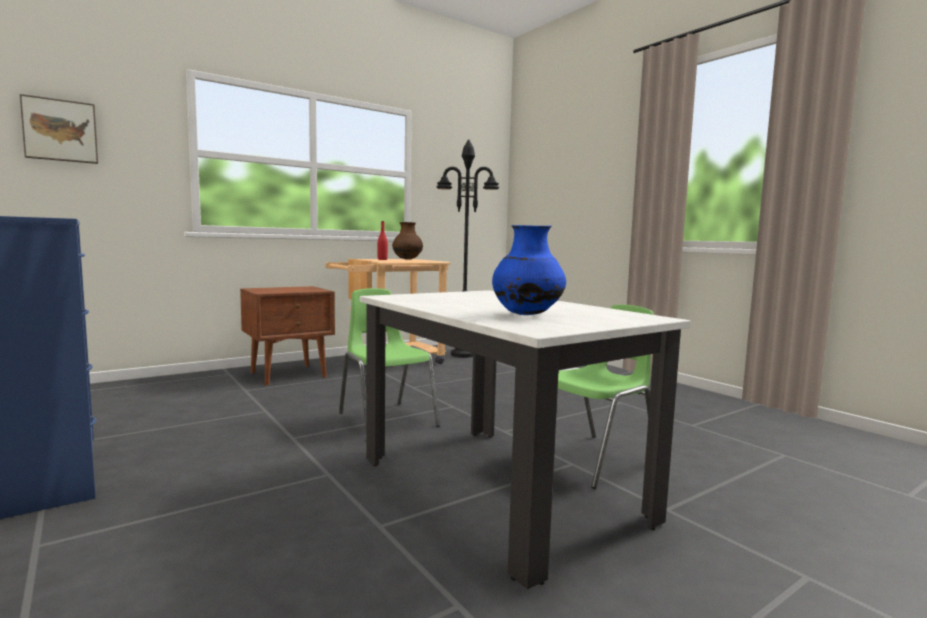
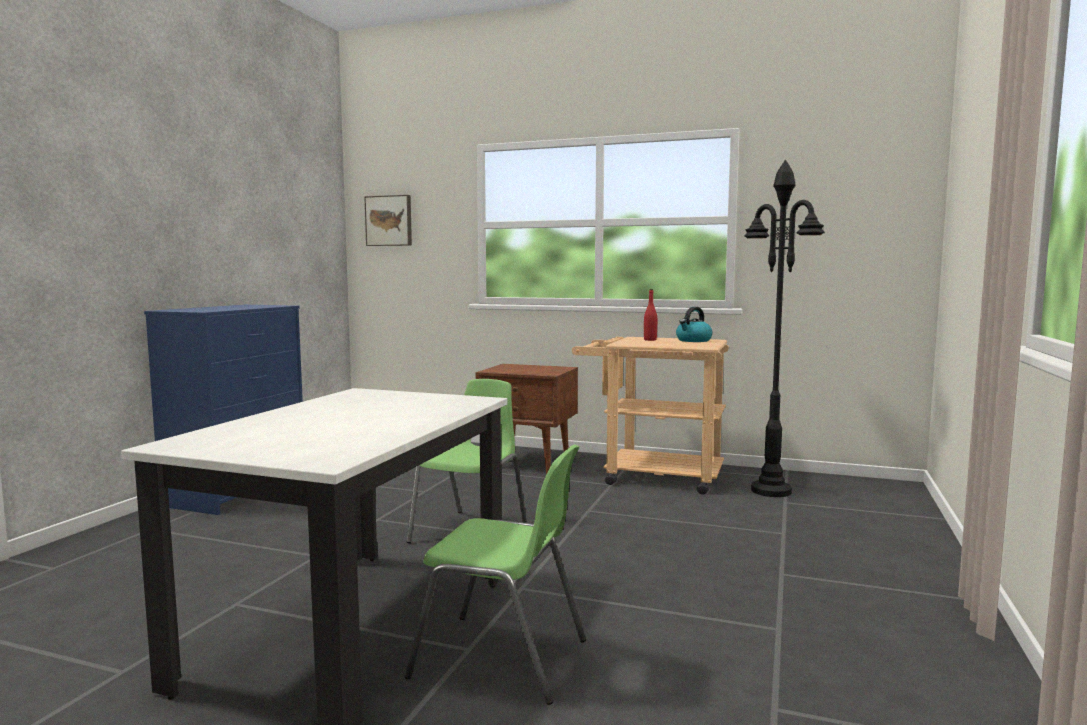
camera: 55 degrees right, 0 degrees up
(407, 259) = (693, 340): brown vase -> kettle
(527, 315) = (279, 431): blue vase -> none

